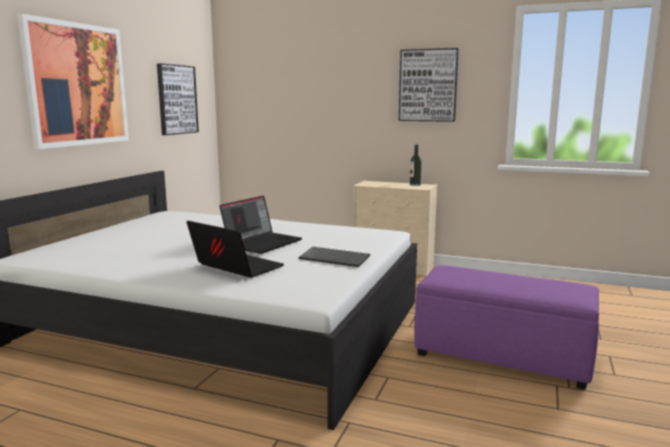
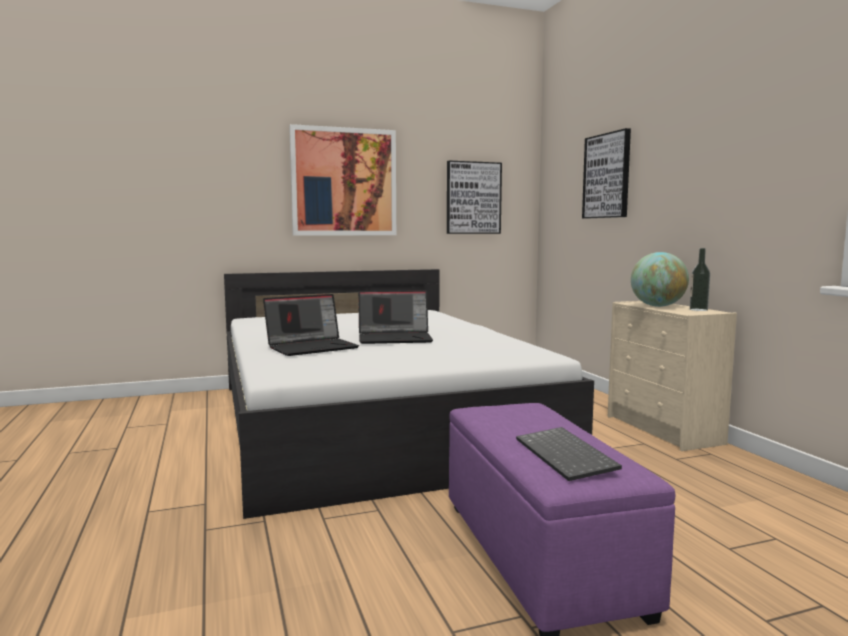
camera: 50 degrees right, 5 degrees down
(235, 267) = (312, 347): laptop -> laptop turned 60 degrees clockwise
(335, 258) = (400, 359): keyboard -> keyboard (567, 456)
(388, 185) = (658, 306): none -> globe
(428, 85) = (733, 158): picture -> picture (607, 176)

